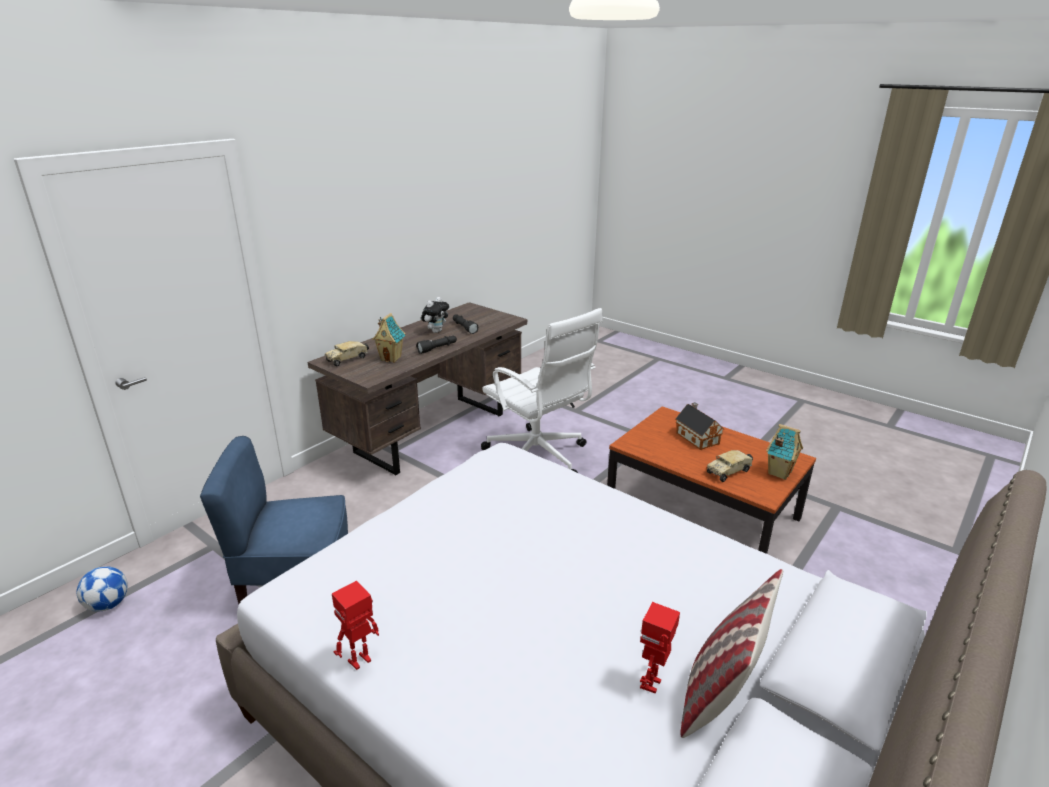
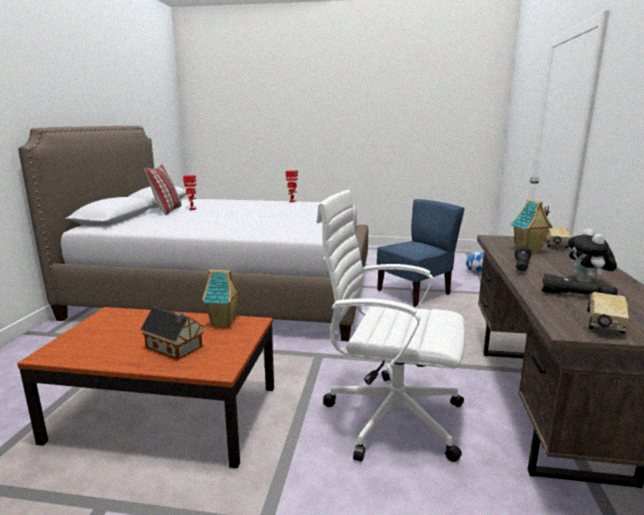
camera: 150 degrees right, 10 degrees down
(729, 471) = (140, 323): toy truck -> toy truck (605, 323)
(779, 472) = (82, 334): toy house -> toy house (223, 322)

